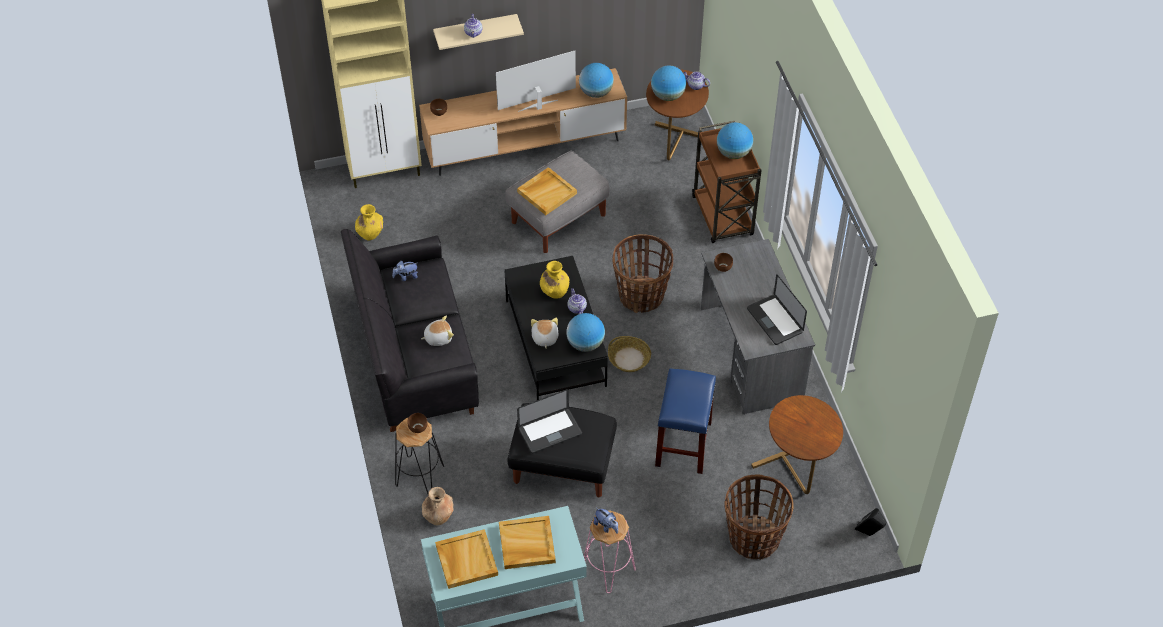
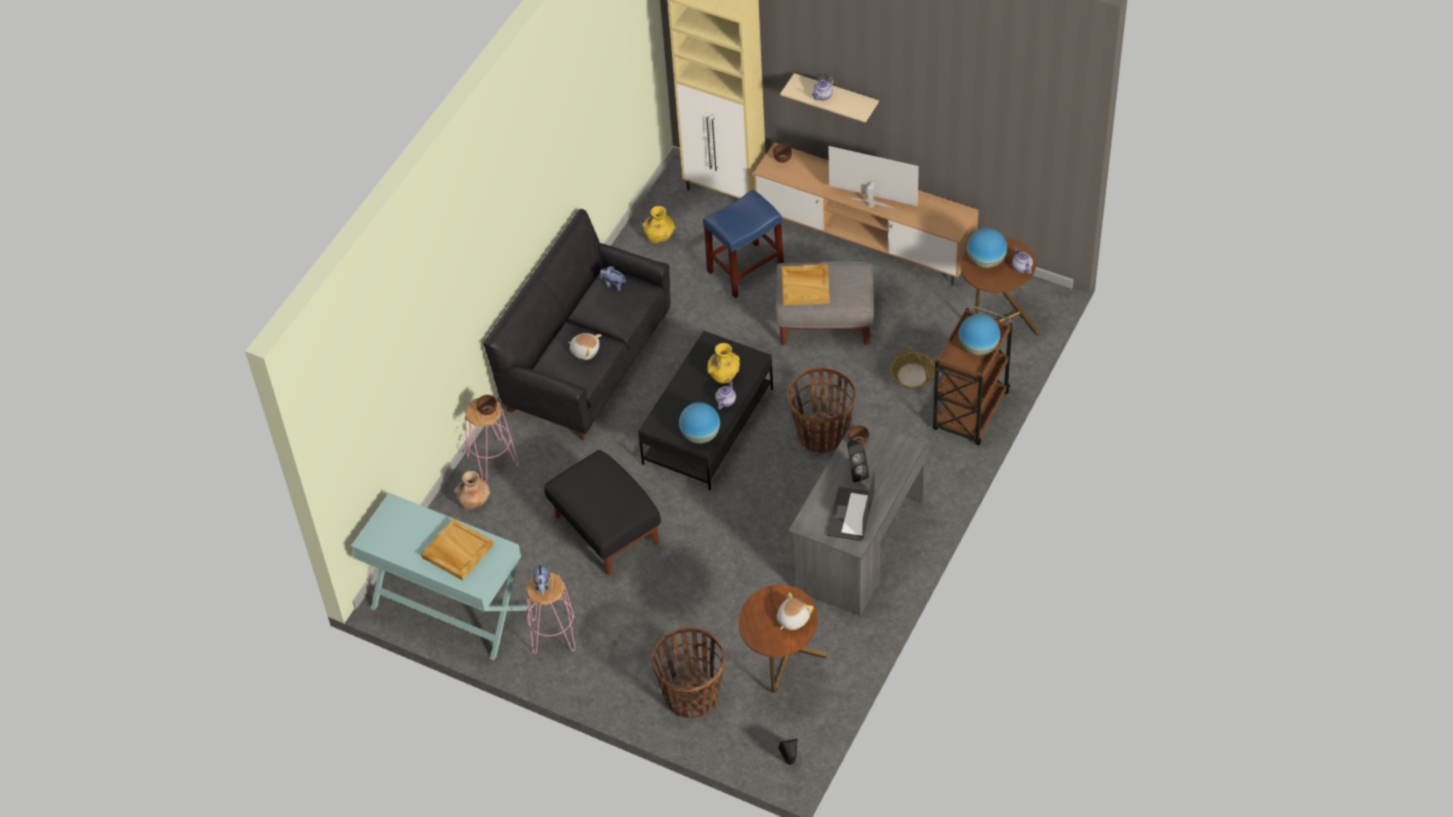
camera: 45 degrees right, 0 degrees up
(419, 475) = (492, 460): black stool -> pink stool
(466, 560) = (403, 531): beige tray -> none
(544, 338) = (673, 408): plush toy -> plush toy (792, 619)
(550, 431) = (592, 485): laptop -> none
(596, 92) = (935, 222): globe -> none
(629, 359) = (754, 480): basket -> basket (913, 375)
(683, 443) = (720, 580): blue stool -> blue stool (745, 269)
(745, 289) = (856, 472): none -> black speaker

